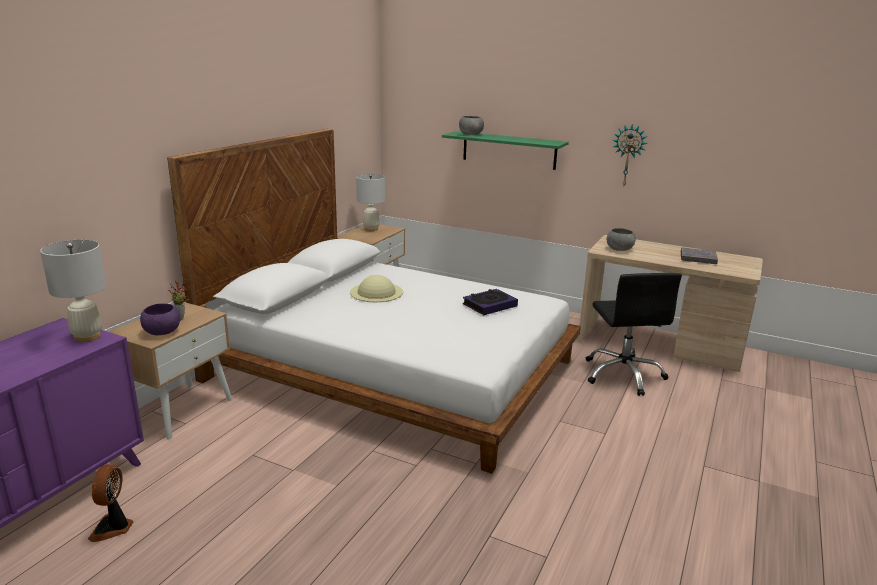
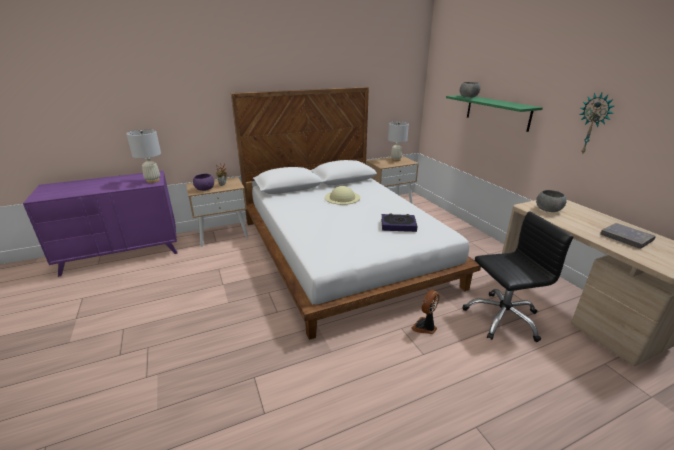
camera: 40 degrees right, 5 degrees up
(113, 528) = (132, 277): fan -> fan (425, 327)
(623, 374) = (502, 318): black office chair -> black office chair turned 135 degrees counterclockwise

